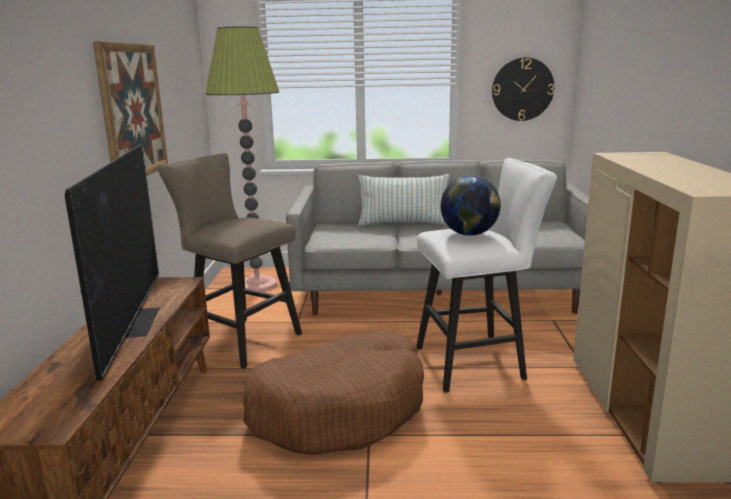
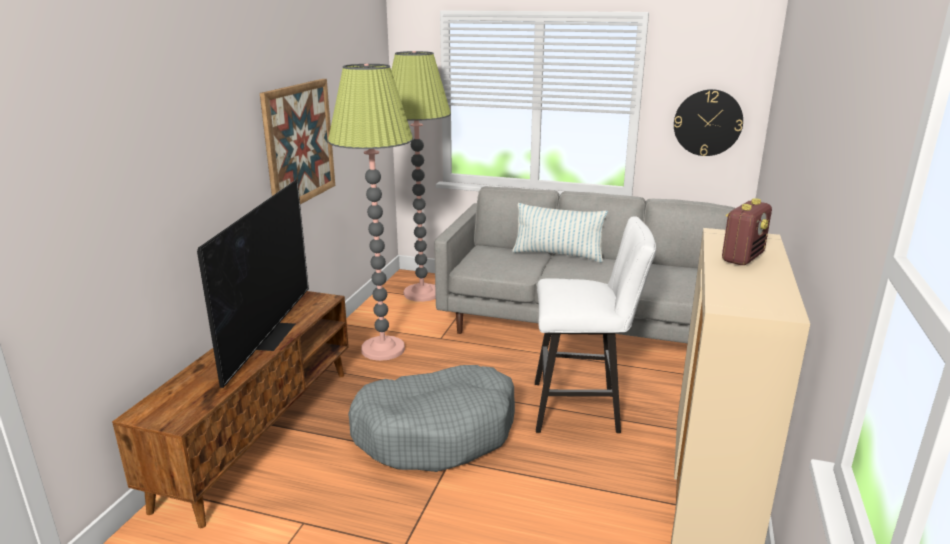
camera: 15 degrees right, 5 degrees up
(240, 340) = (383, 349): beige stool -> floor lamp
(339, 409) = (436, 432): brown dog bed -> grey dog bed
(469, 234) = (577, 290): globe -> none
(660, 164) = (742, 257): none -> radio

